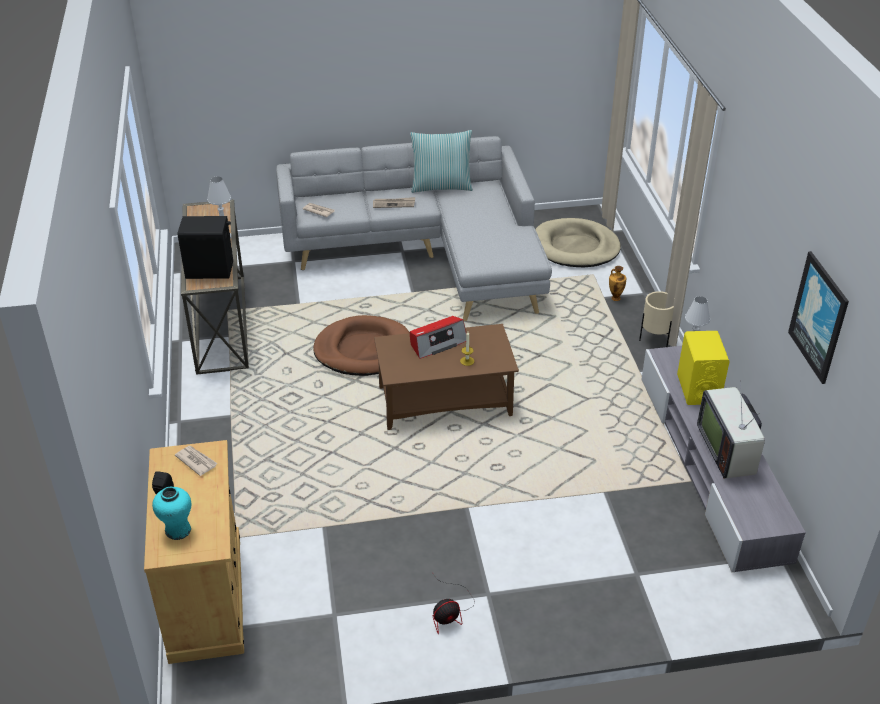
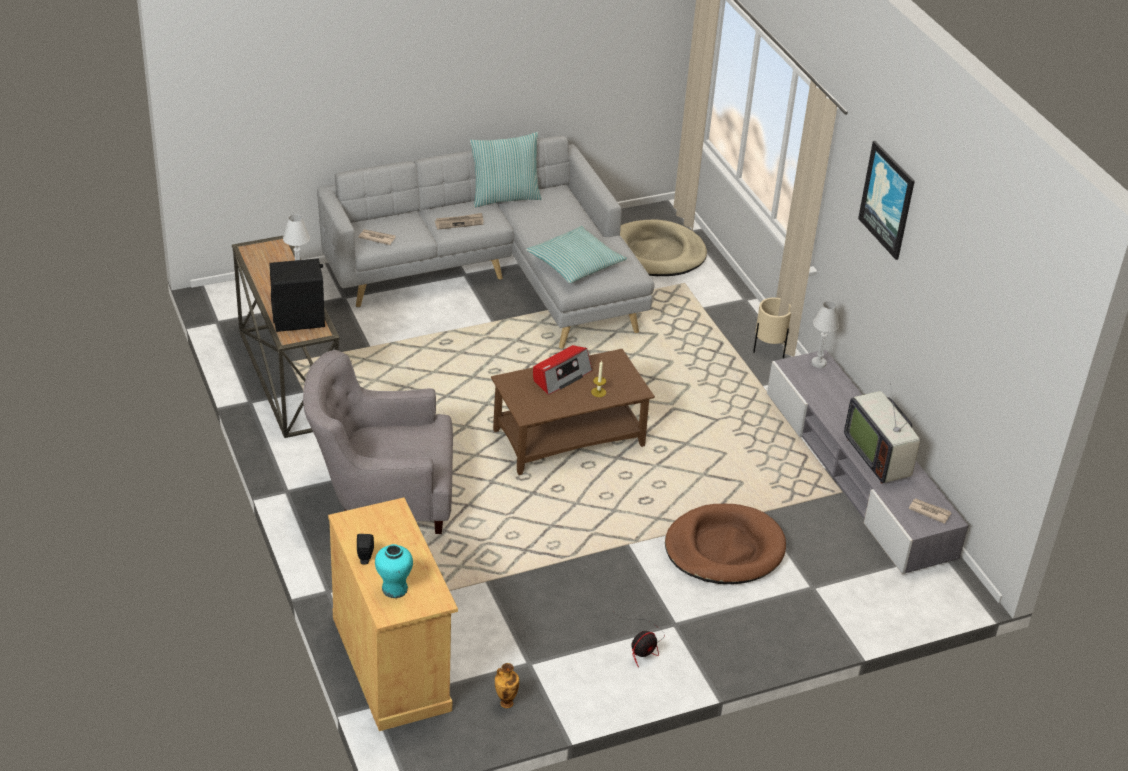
camera: 15 degrees left, 0 degrees up
(196, 461) = (382, 521): newspaper -> newspaper (929, 511)
(259, 437) = (382, 498): none -> grey armchair
(363, 350) = (461, 392): brown dog bed -> brown dog bed (724, 549)
(483, 246) = (575, 263): none -> pillow
(615, 298) = (715, 307): vase -> vase (505, 702)
(698, 389) = (834, 397): yellow speaker -> none
(819, 317) = (969, 315): picture -> picture (887, 199)

